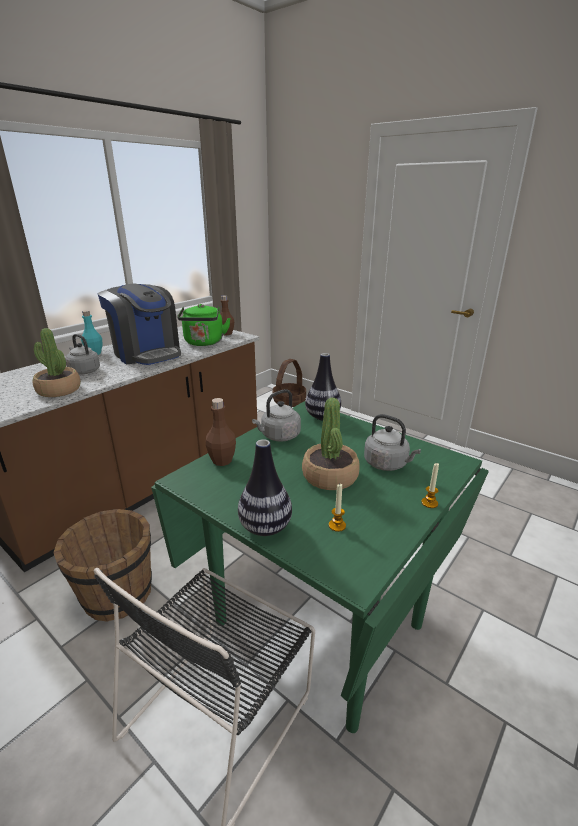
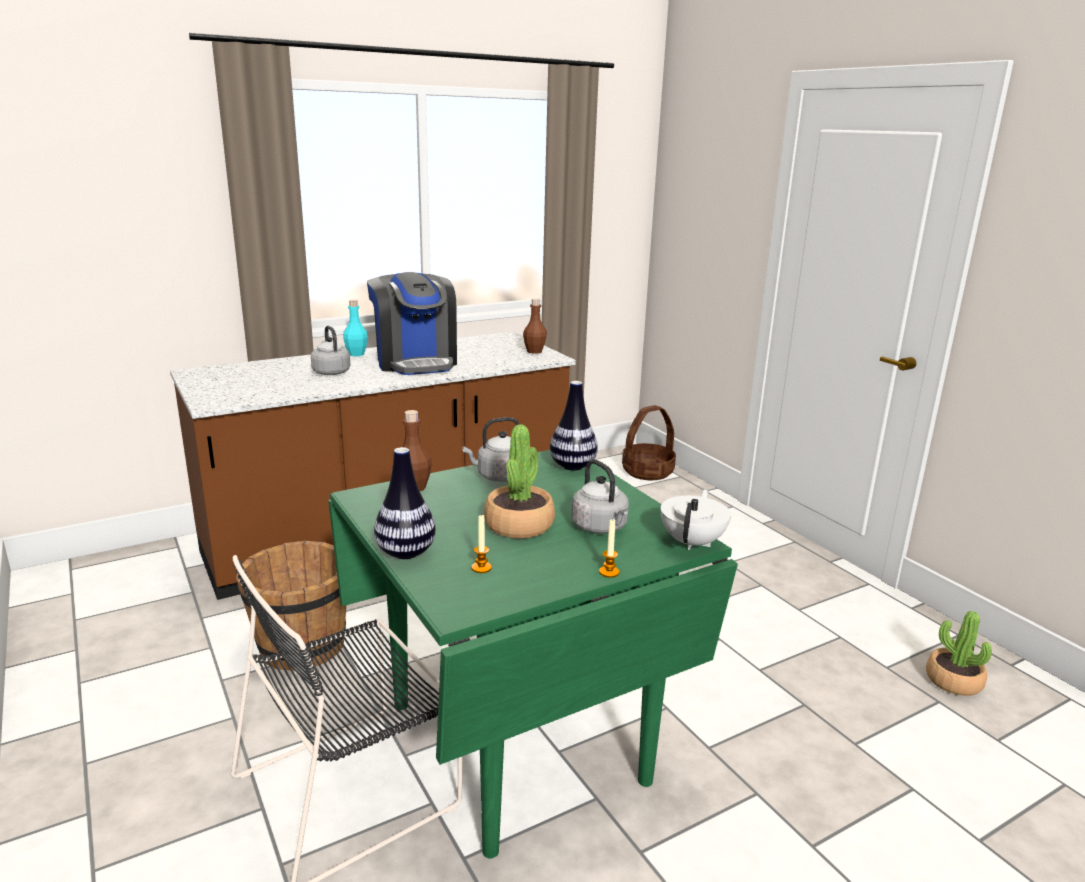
camera: 20 degrees right, 5 degrees down
(59, 390) = (291, 388): potted plant -> potted plant (953, 681)
(204, 343) = (495, 359): green kettle -> none
(456, 461) = (693, 542): none -> white teapot

